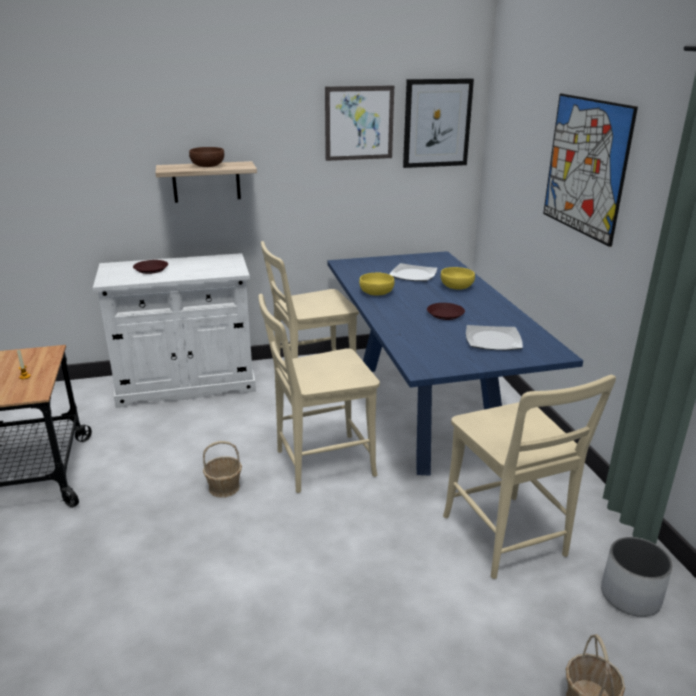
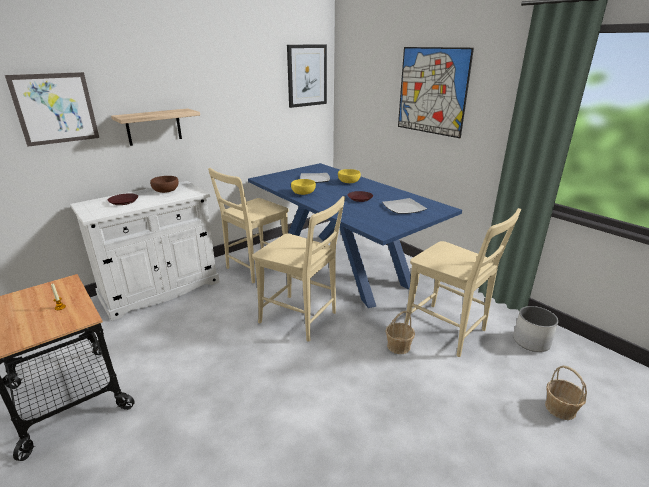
camera: 25 degrees left, 0 degrees up
(207, 165) = (157, 113): brown bowl -> brown bowl (165, 190)
(224, 487) = (246, 354): basket -> basket (399, 346)
(319, 464) = (301, 319): beige chair -> beige chair turned 105 degrees counterclockwise
(359, 123) = (259, 76): picture -> picture (55, 108)

